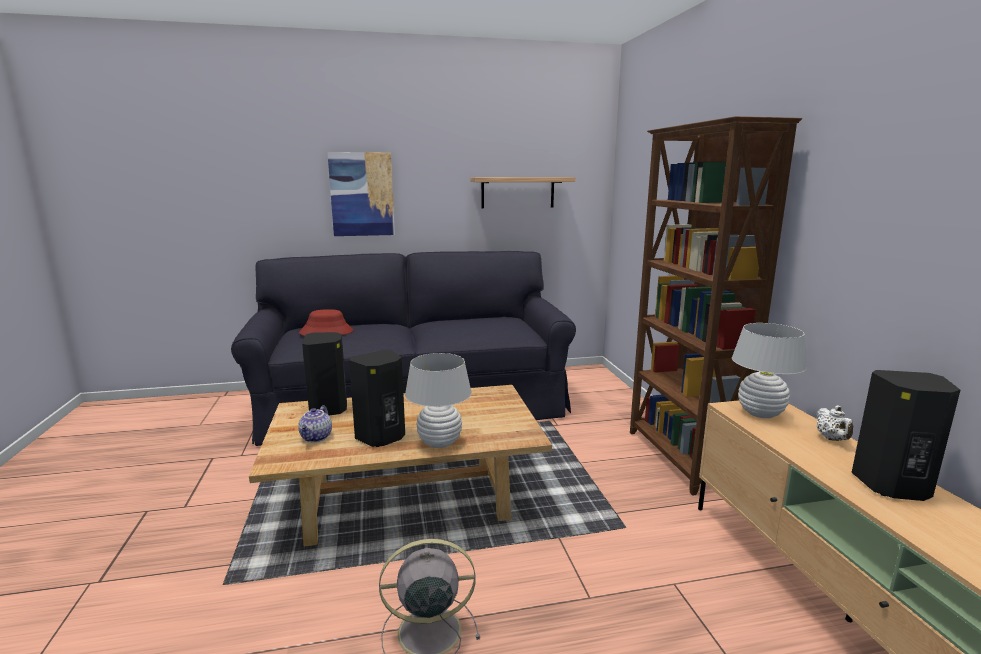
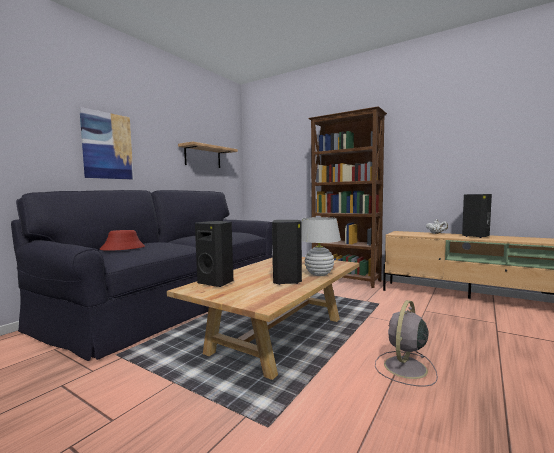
camera: 45 degrees left, 10 degrees down
(317, 437) = (252, 291): teapot -> none
(760, 413) = (405, 233): white table lamp -> none

